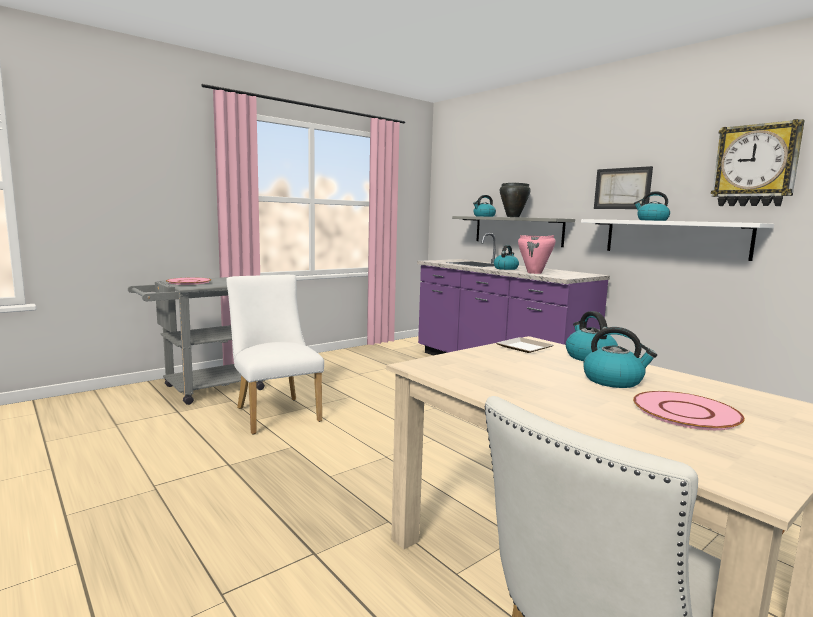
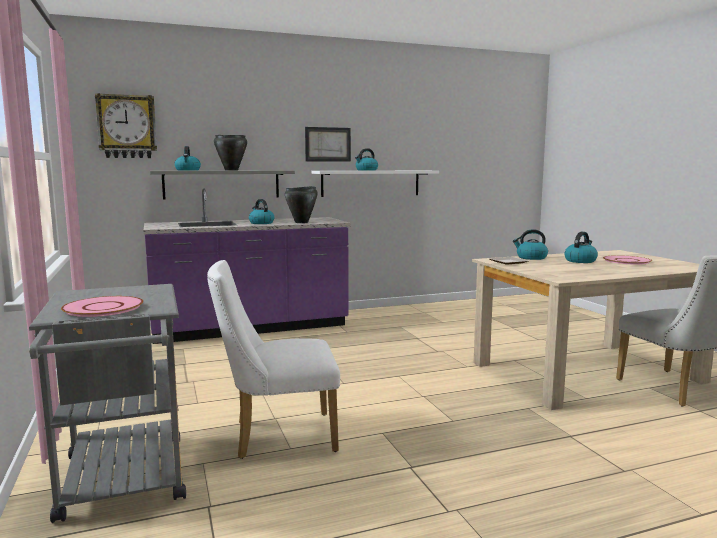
camera: 70 degrees left, 0 degrees up
(534, 273) = (302, 222): pink cooking pot -> black cooking pot
(755, 165) = (413, 133): wall clock -> wall clock (127, 126)

